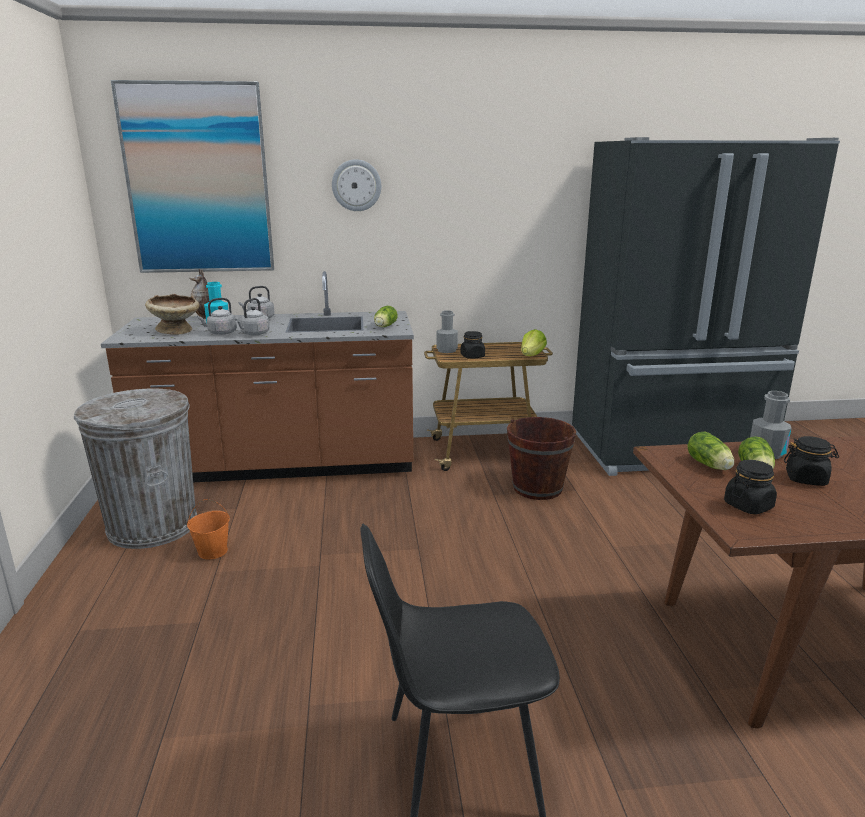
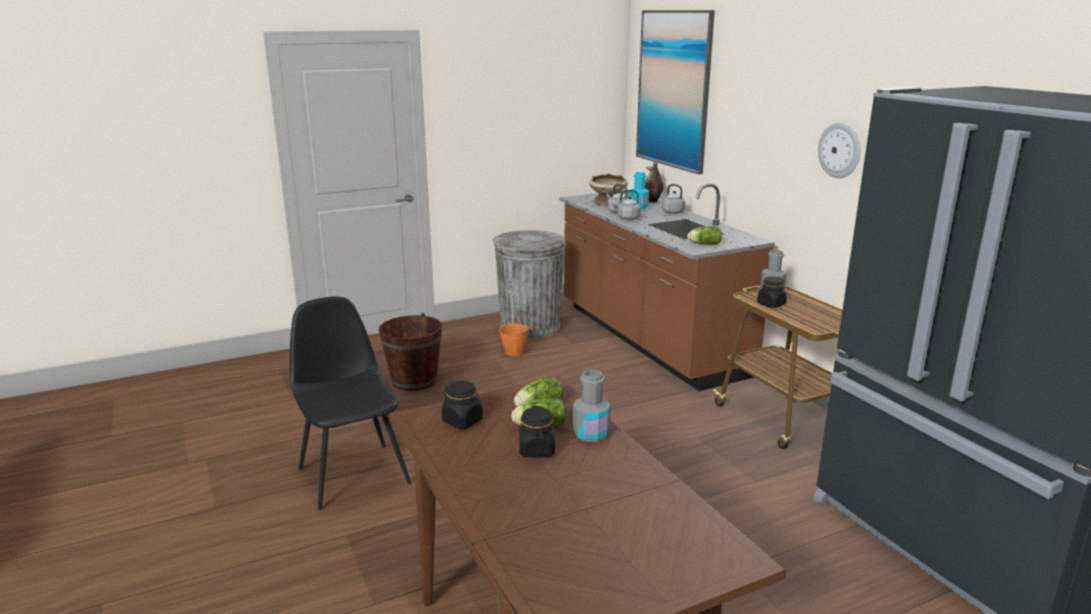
camera: 70 degrees right, 0 degrees up
(356, 185) = (762, 108): wall clock -> wall clock (840, 150)
(531, 356) = (811, 326): lettuce -> none
(537, 488) = (735, 458): brown bucket -> brown bucket (414, 380)

